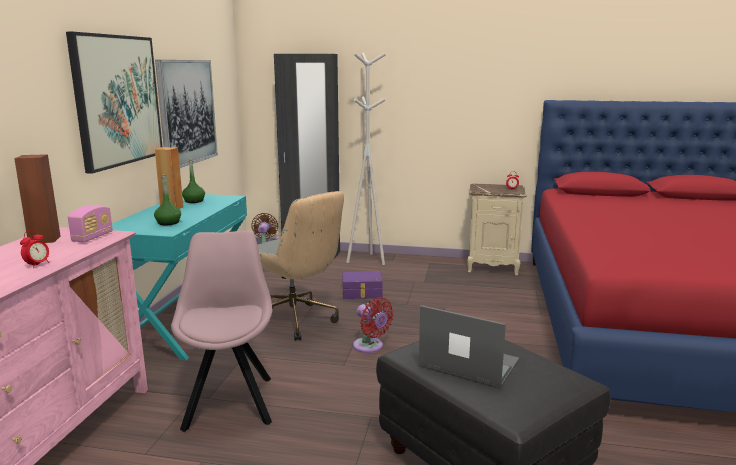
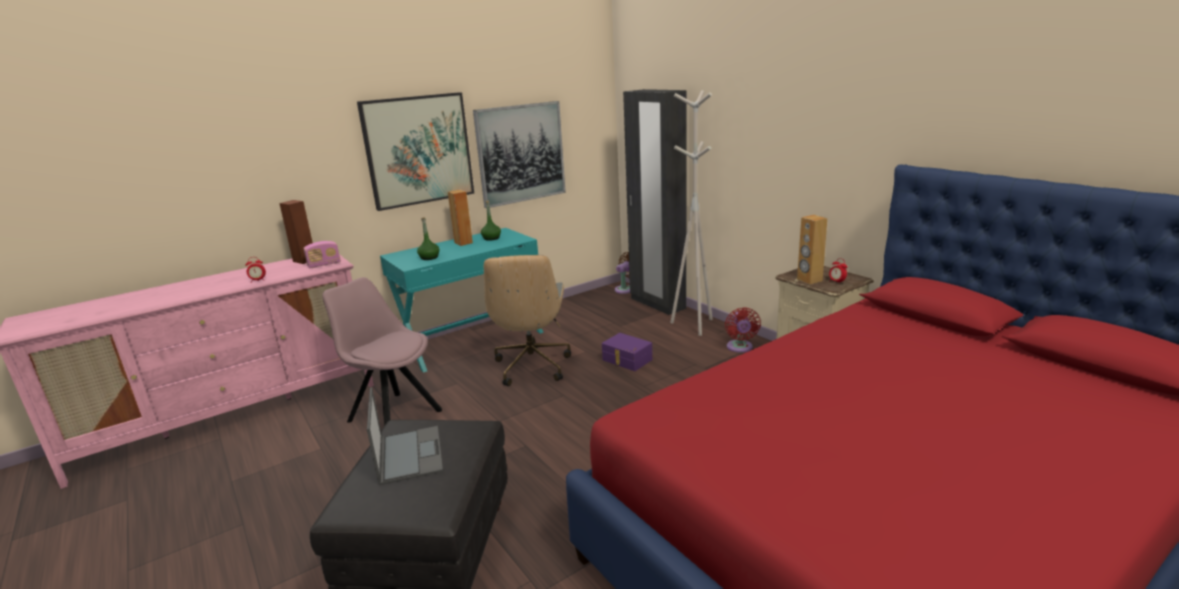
camera: 45 degrees right, 5 degrees up
(230, 402) = (394, 416): pink chair -> pink chair turned 90 degrees counterclockwise
(370, 347) = (542, 414): red fan -> red fan (740, 348)
(495, 191) = (809, 280): none -> brown speaker

